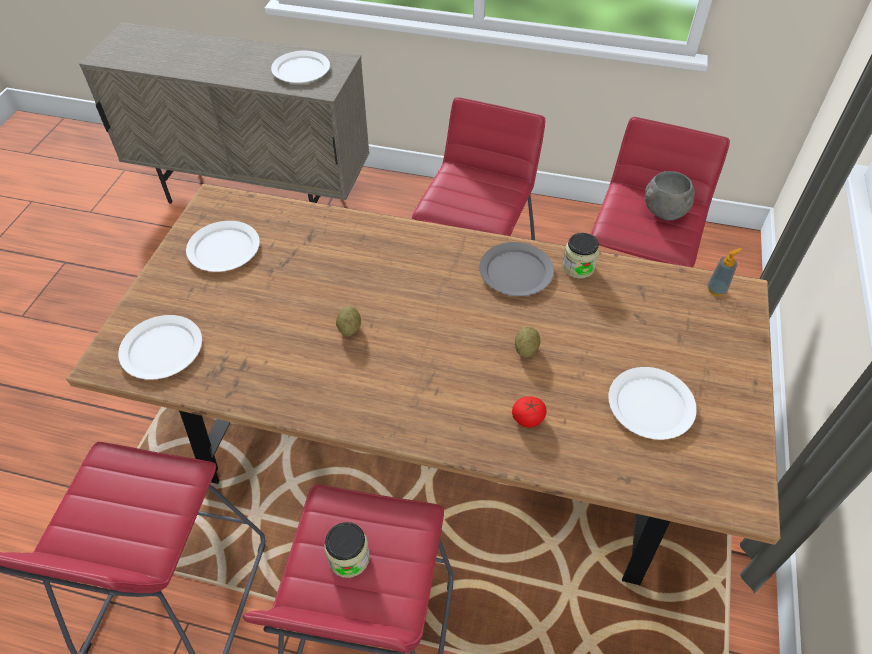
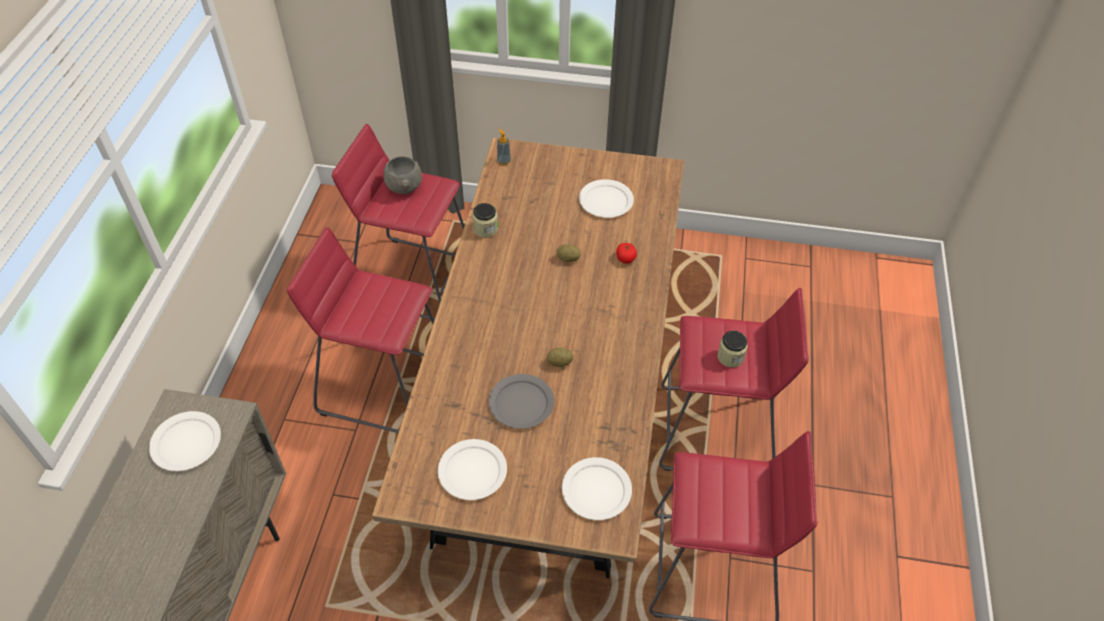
camera: 95 degrees left, 0 degrees up
(516, 271) = (492, 264): grey plate -> grey plate (521, 403)

